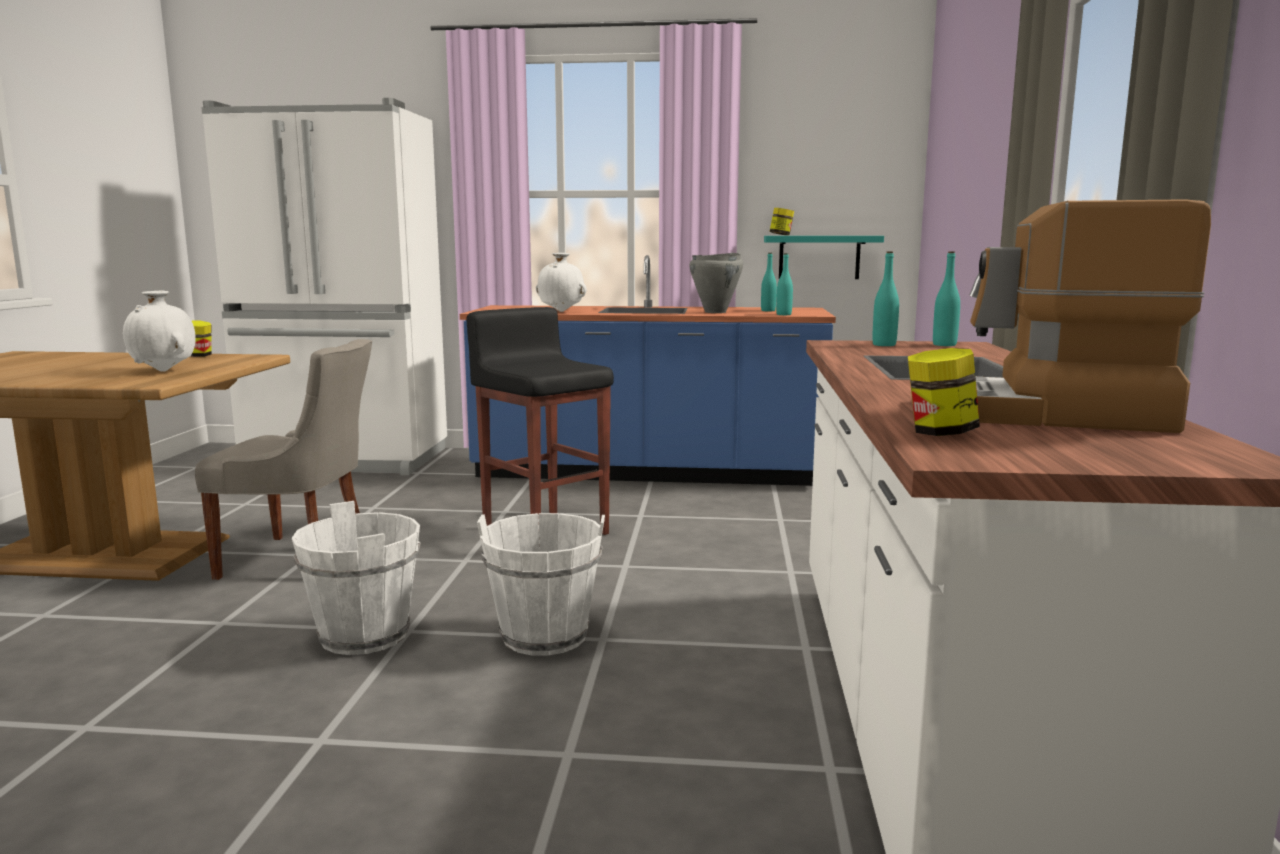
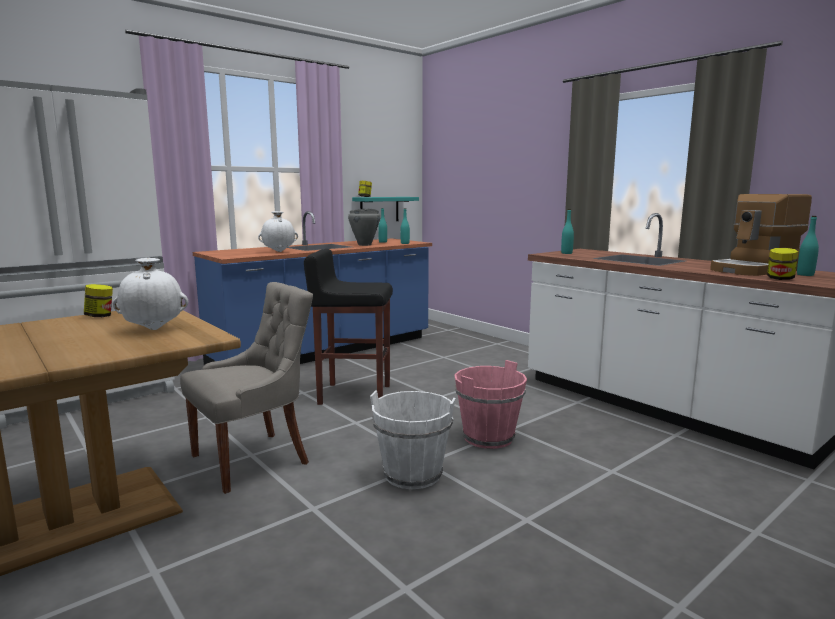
camera: 45 degrees left, 0 degrees up
(544, 636) = (488, 438): white bucket -> pink bucket
(944, 345) = (581, 251): turquoise bottle -> turquoise bottle (805, 275)

